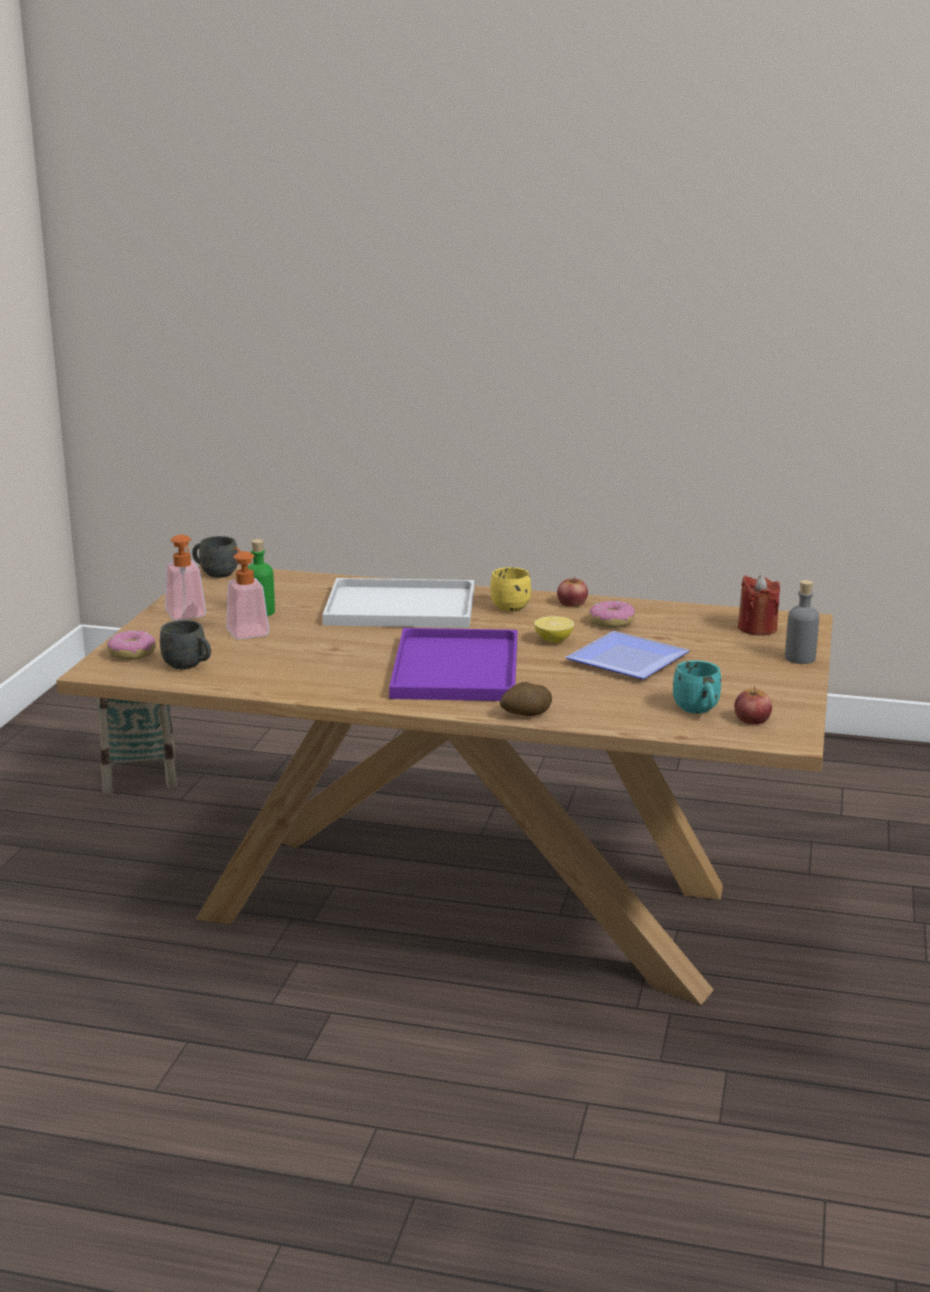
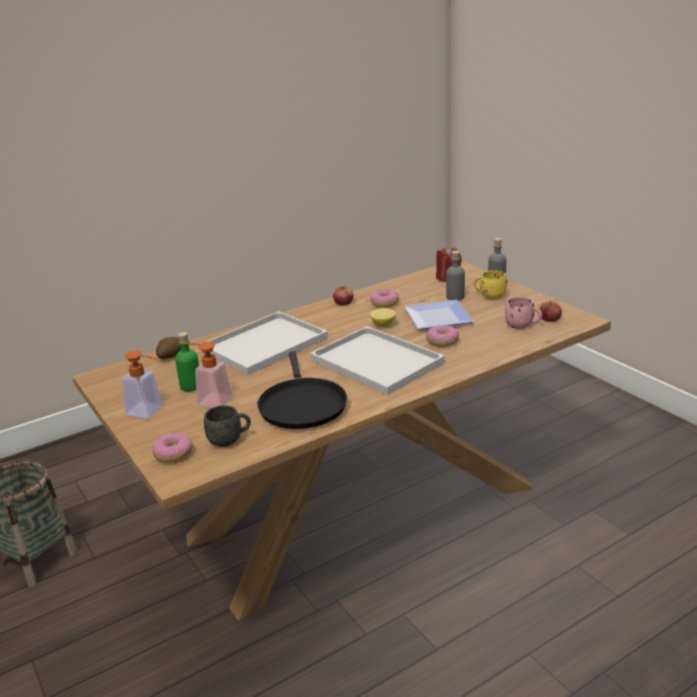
camera: 45 degrees left, 5 degrees up
(214, 573) = (99, 378): grey mug -> none
(301, 669) = (301, 405): none -> black frying pan
(454, 667) = (374, 361): purple tray -> white tray
(508, 605) = (317, 317): yellow mug -> yellow mug (489, 296)
(525, 714) = (466, 366): potato -> potato (170, 357)
(568, 682) = (442, 341): none -> donut
(698, 710) = (523, 325): turquoise mug -> pink mug
(707, 650) = (455, 297): none -> grey bottle

